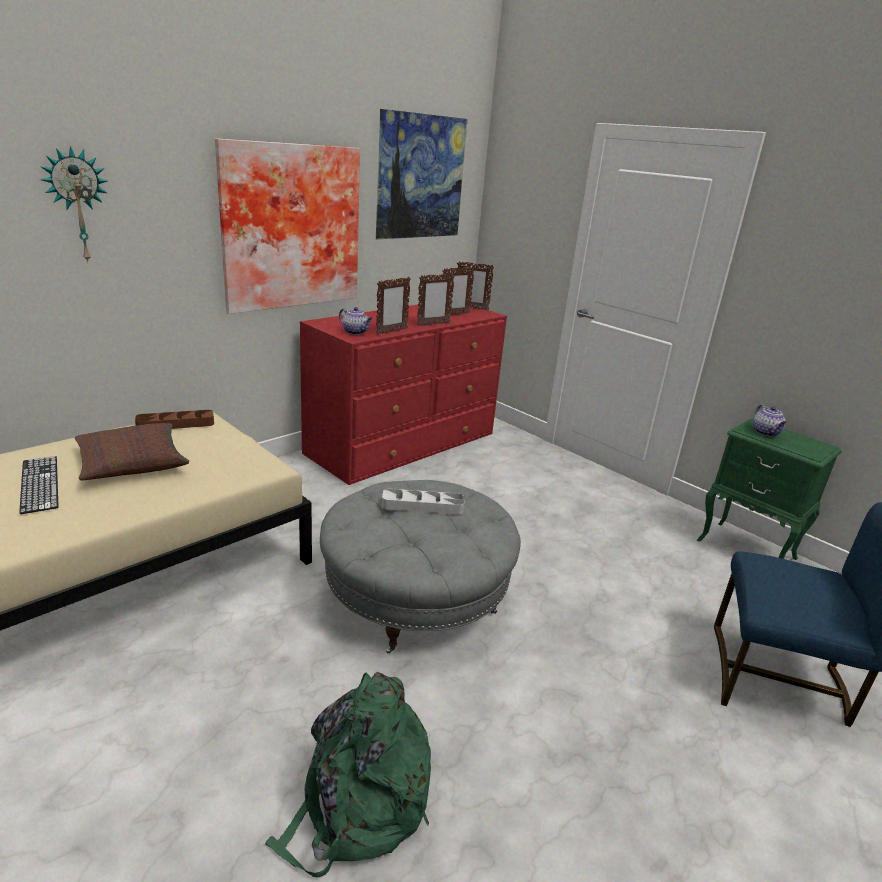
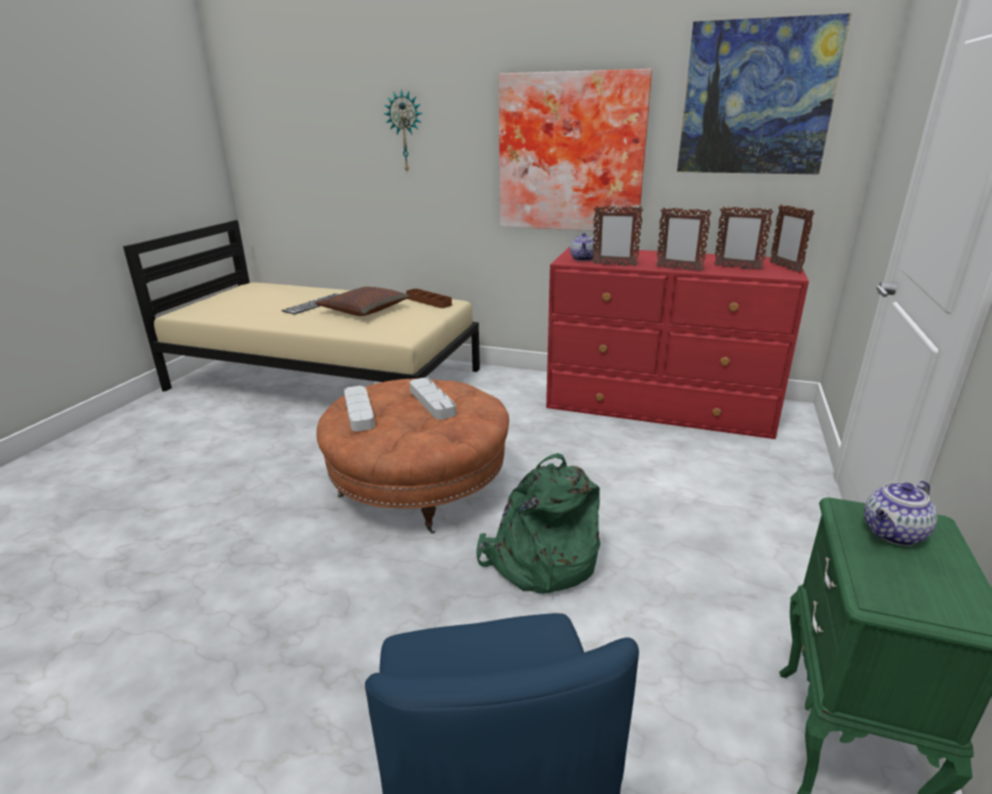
camera: 65 degrees right, 0 degrees up
(357, 804) = (185, 533): green backpack -> green backpack (539, 560)
(403, 547) = (359, 412): none -> grey tray
(415, 597) = (419, 486): grey ottoman -> brown ottoman

